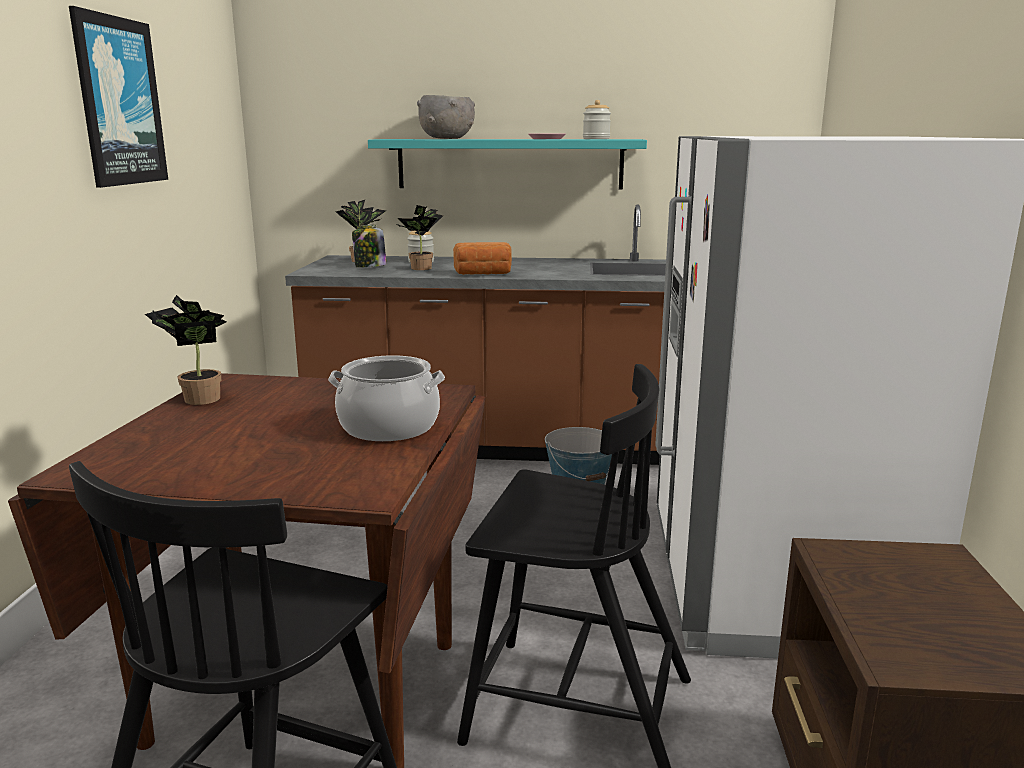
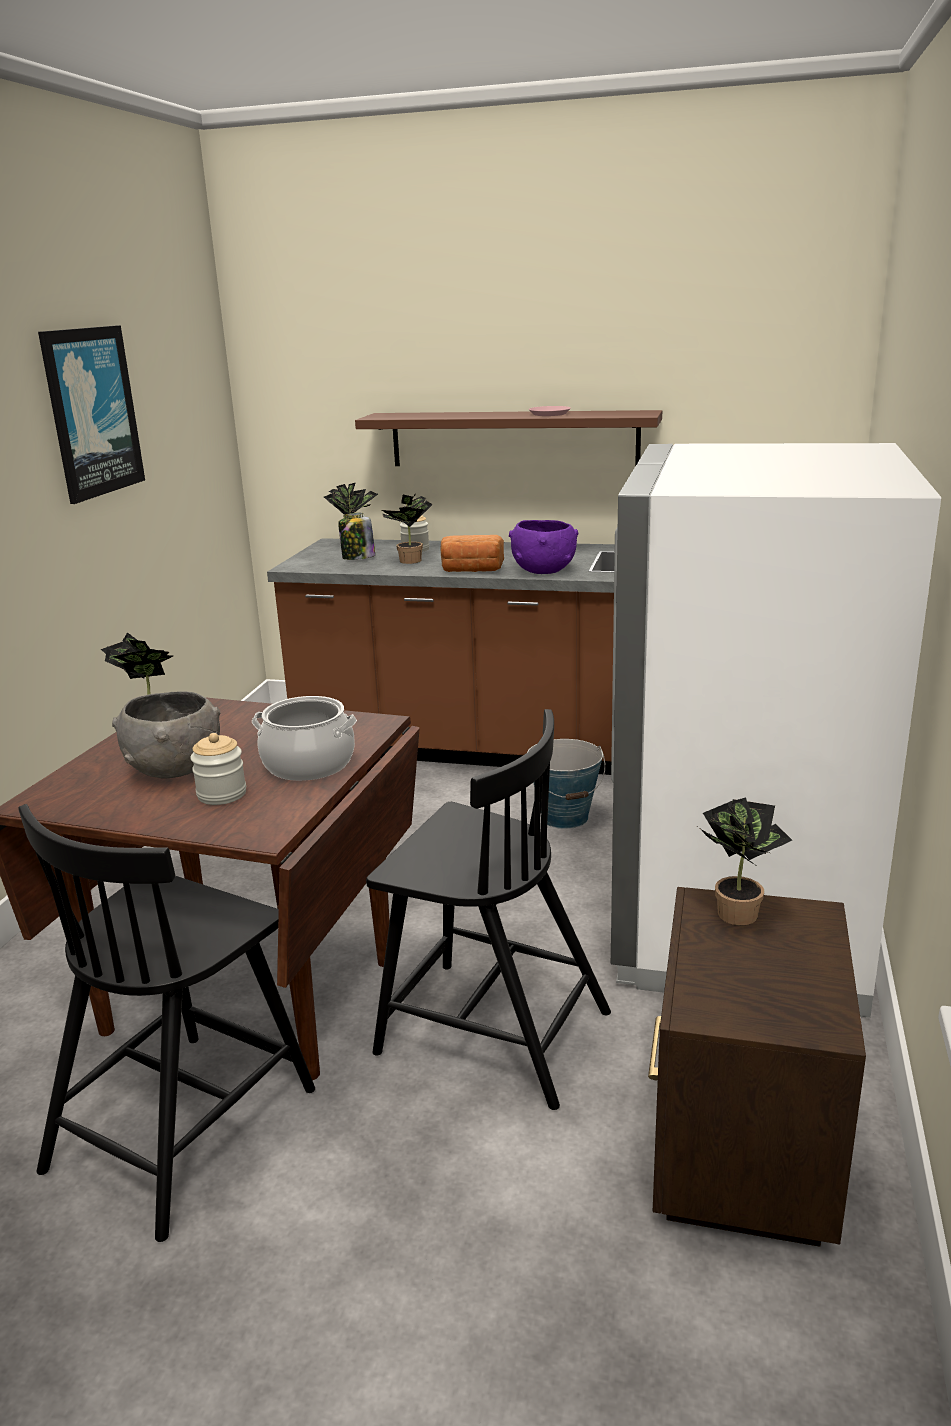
camera: 10 degrees right, 5 degrees up
(447, 139) = (441, 415): grey bowl -> grey bowl (176, 769)
(510, 164) = (513, 439): turquoise shelf -> brown shelf
(550, 274) = (544, 571): none -> purple bowl
(596, 139) = (604, 414): jar -> jar (222, 794)
(866, 557) = (736, 910): none -> potted plant

